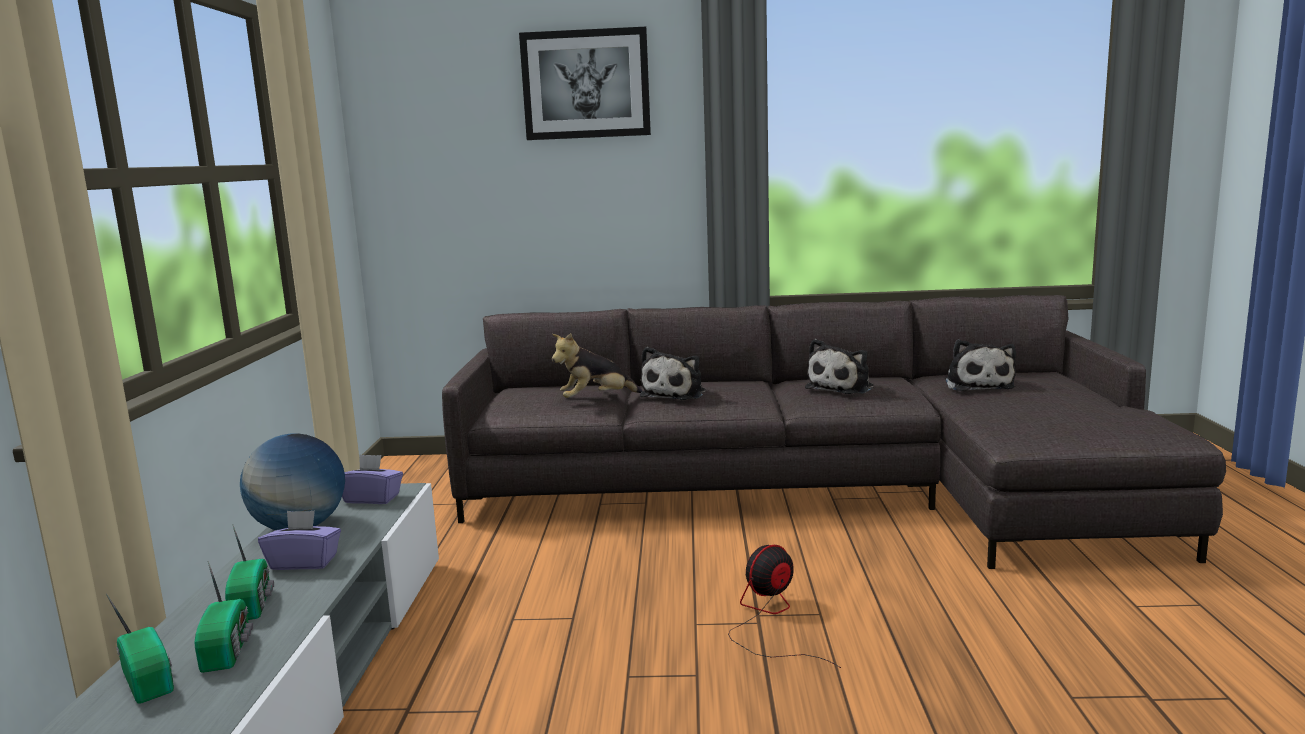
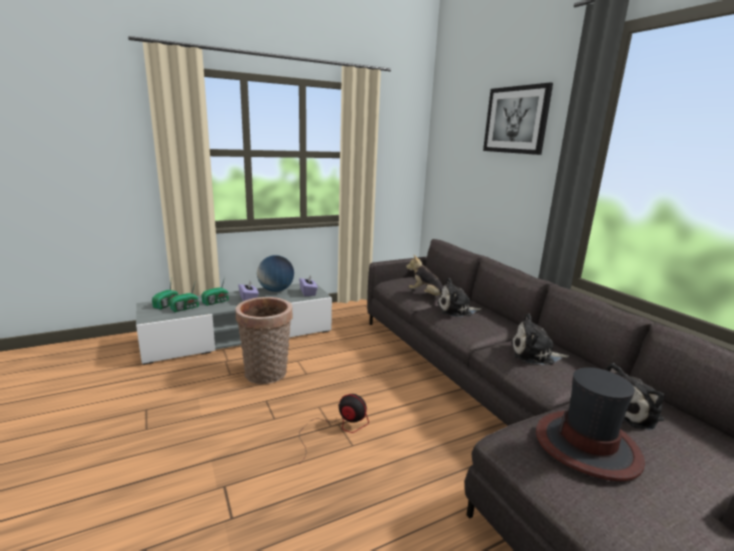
camera: 60 degrees right, 5 degrees up
(530, 662) = (266, 374): none -> basket
(1036, 409) = (587, 445): none -> hat

